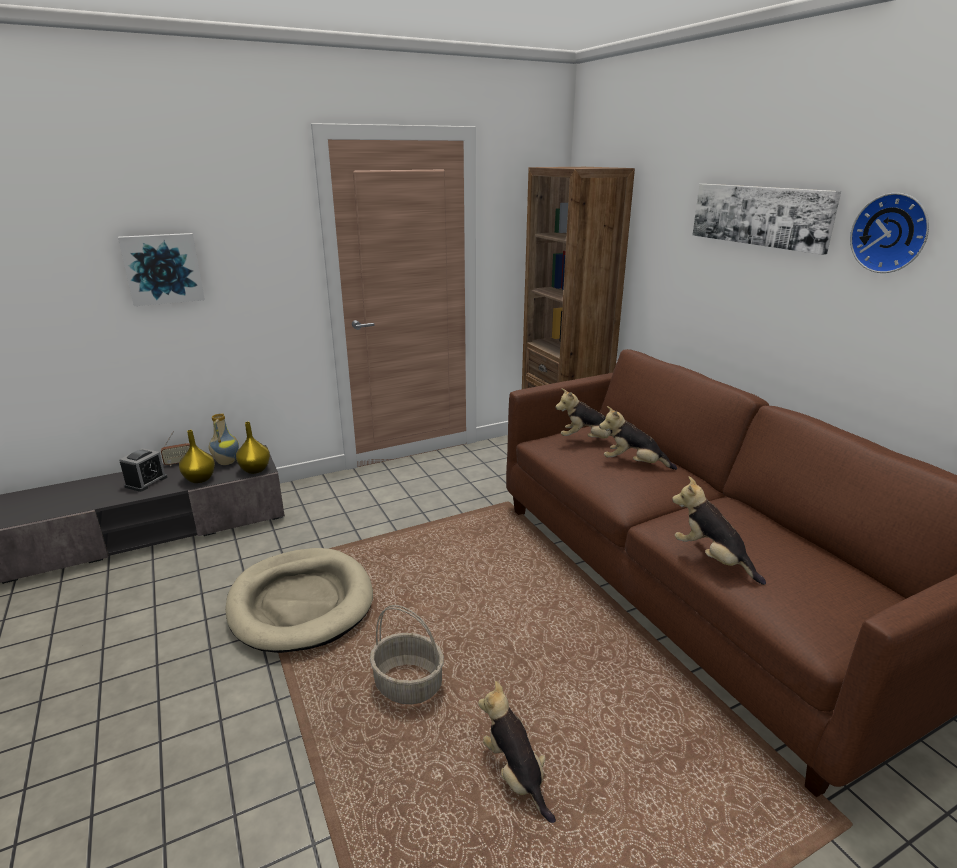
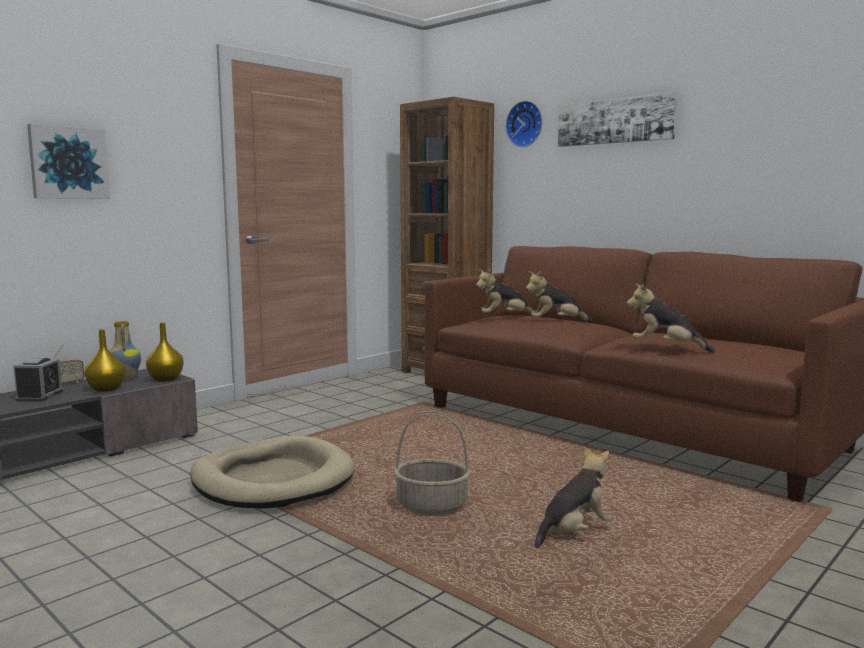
camera: 20 degrees left, 15 degrees down
(515, 774) = (573, 532): plush toy -> plush toy turned 105 degrees clockwise
(891, 233) = (719, 114): wall clock -> wall clock (526, 124)

